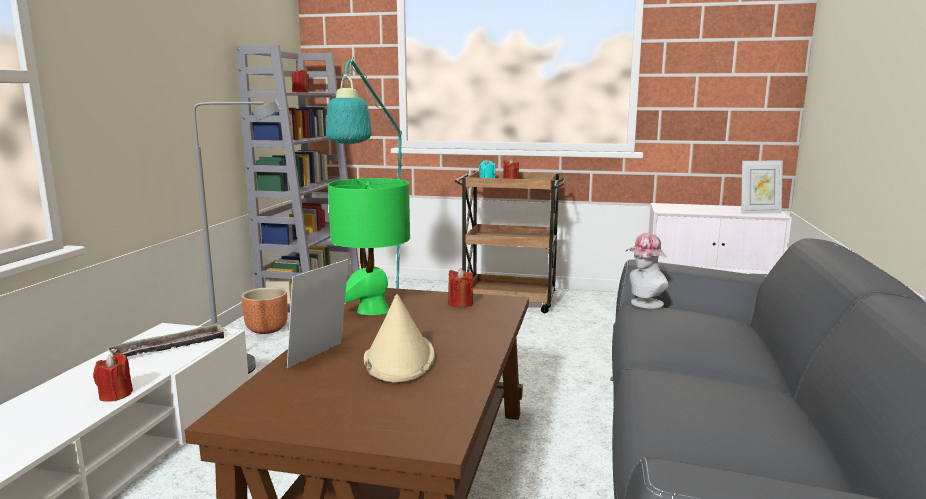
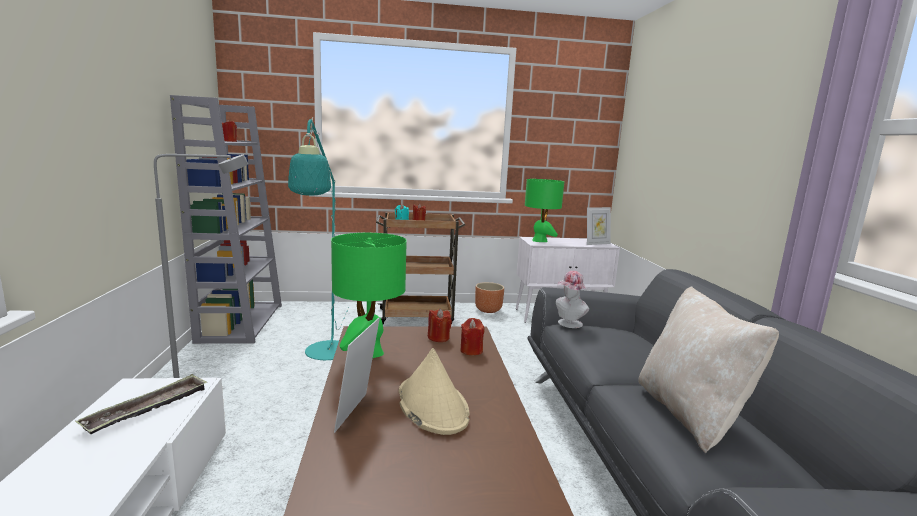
camera: 20 degrees left, 0 degrees up
(115, 395) = (111, 481): red candle -> red candle (471, 350)
(267, 329) = (212, 363): brown planter -> brown planter (488, 310)
(674, 207) = (539, 241): none -> green table lamp
(713, 403) = (690, 414): none -> beige pillow

